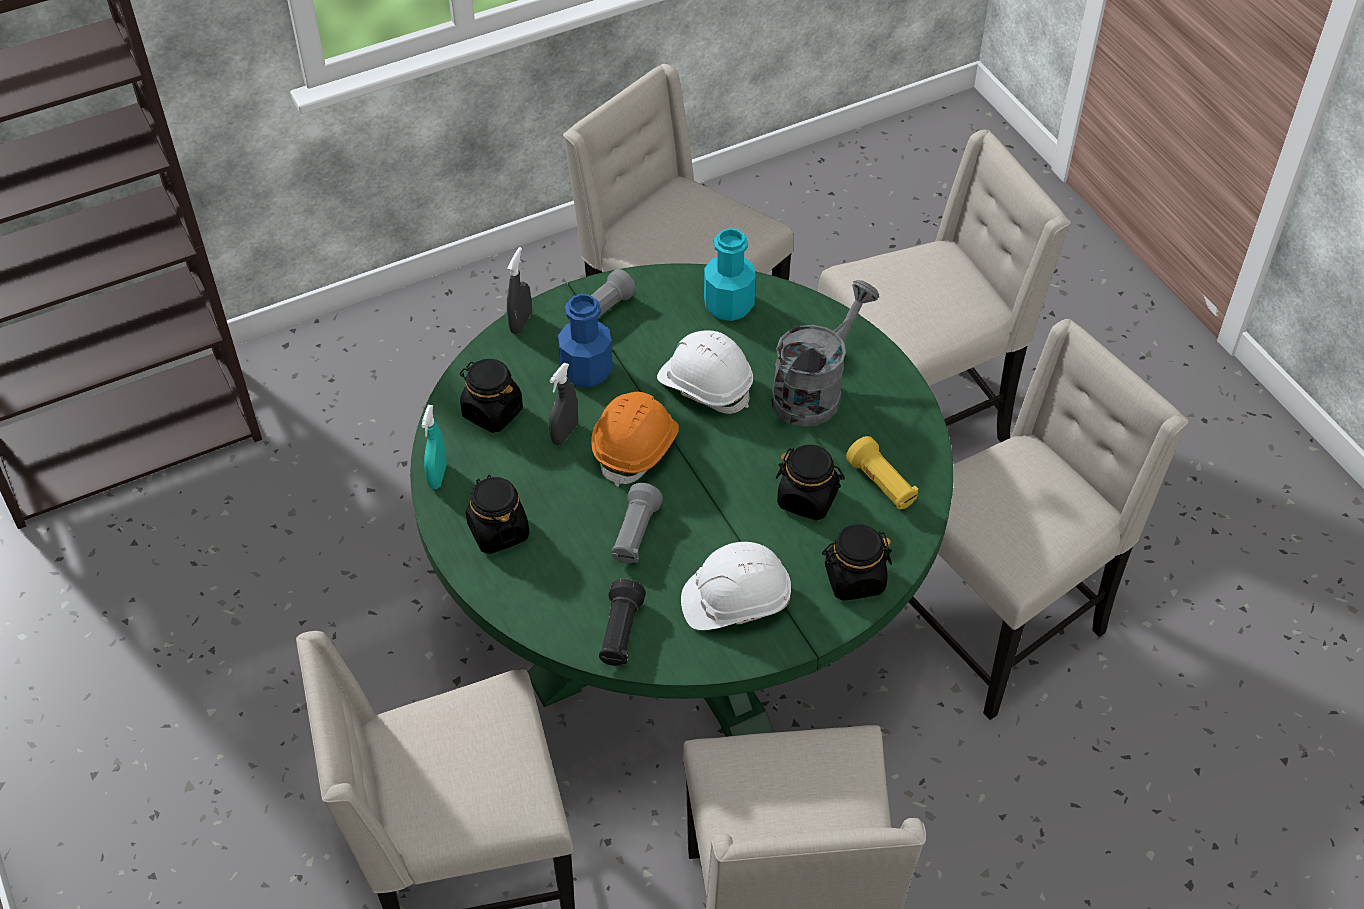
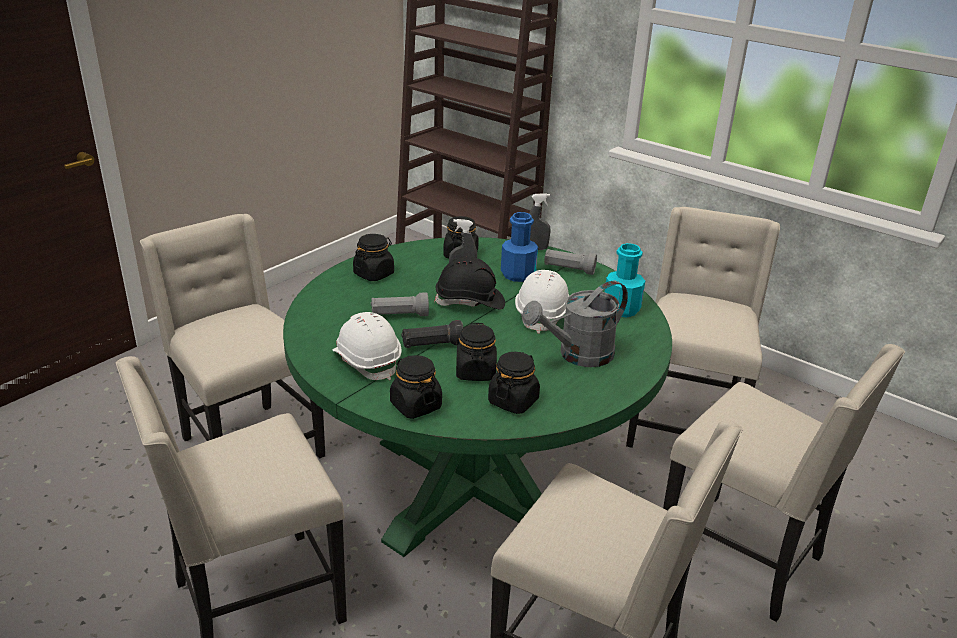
camera: 65 degrees right, 20 degrees down
(437, 476) = (402, 250): turquoise spray bottle -> none
(620, 634) = (318, 326): black flashlight -> black flashlight (432, 346)
(636, 448) = (470, 302): orange hard hat -> black hard hat
(814, 390) = (577, 355): grey watering can -> grey watering can turned 135 degrees clockwise
(882, 485) = (513, 401): yellow flashlight -> black jar

